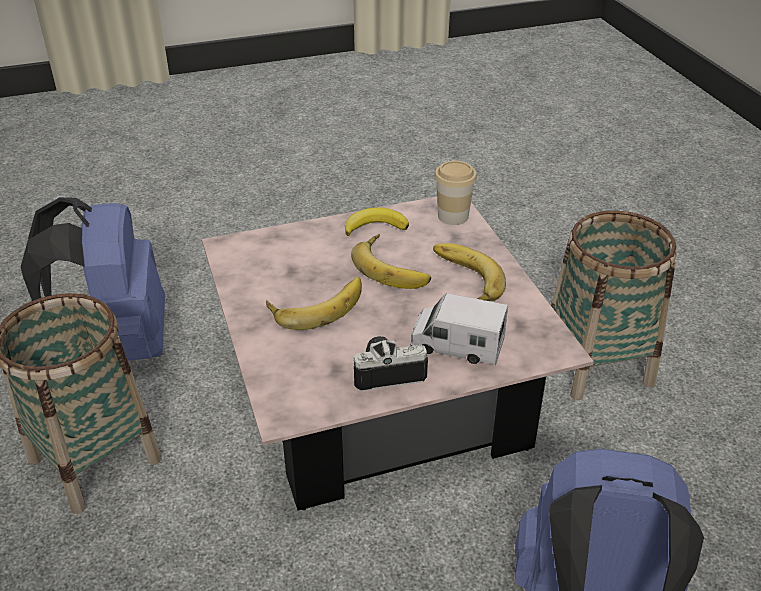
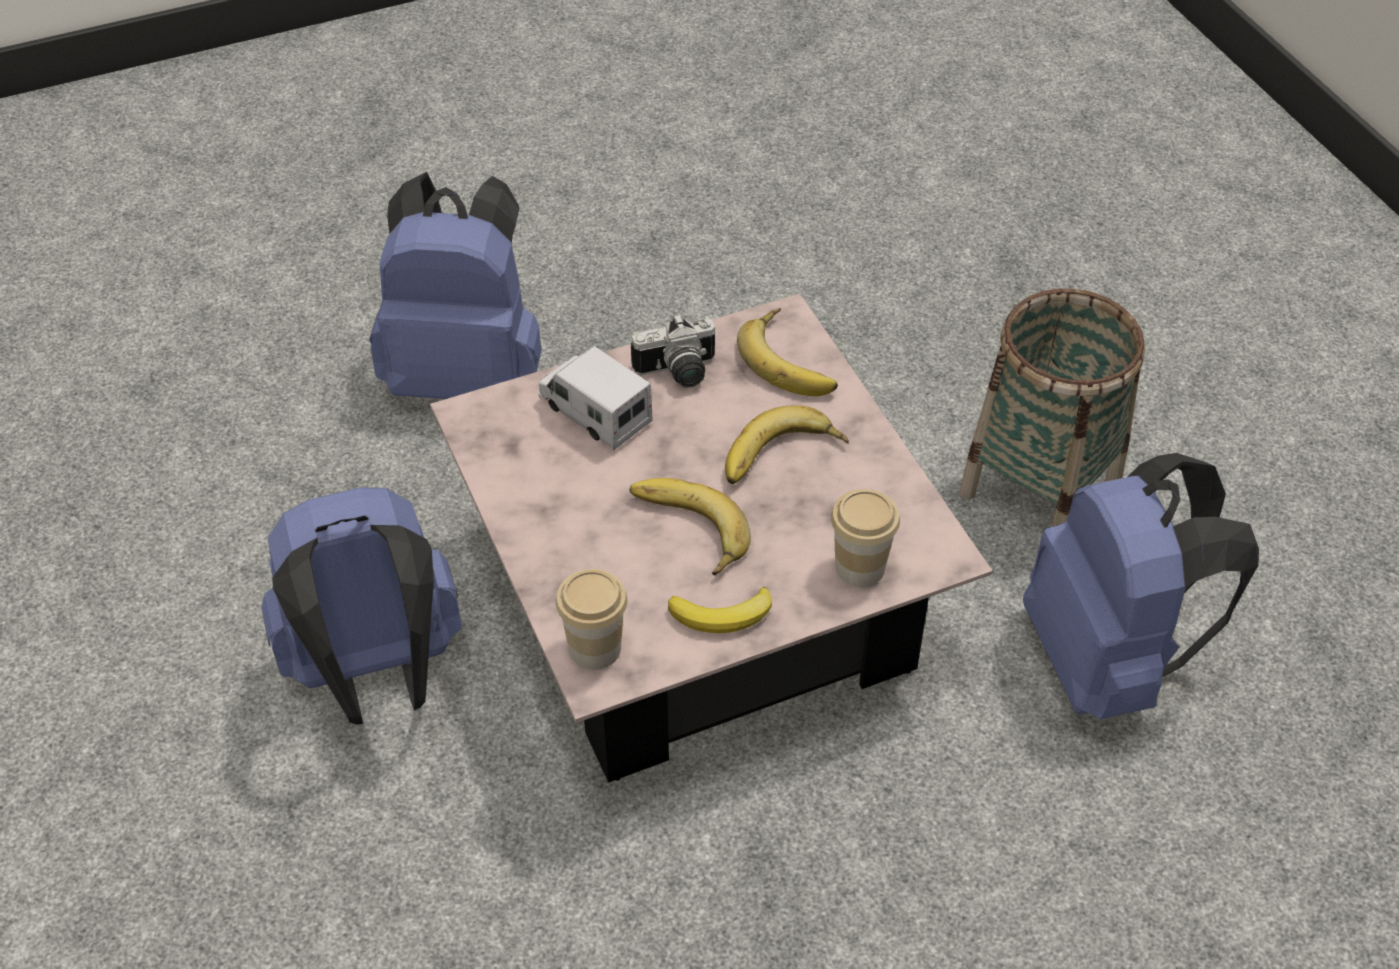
camera: 175 degrees right, 10 degrees up
(284, 243) = (860, 567): none -> cup
(457, 345) = (595, 412): toy truck -> toy truck turned 150 degrees counterclockwise
(462, 279) = (584, 515): banana -> banana (792, 360)
(596, 363) = (377, 676): basket -> blue backpack

